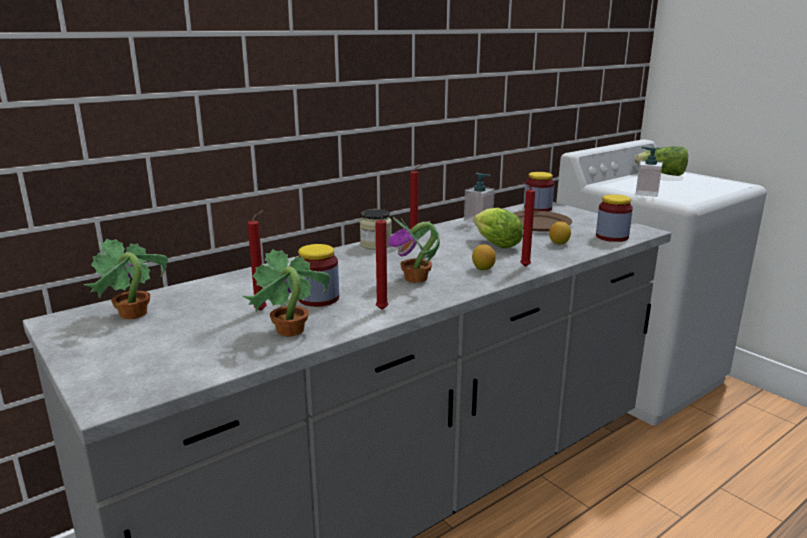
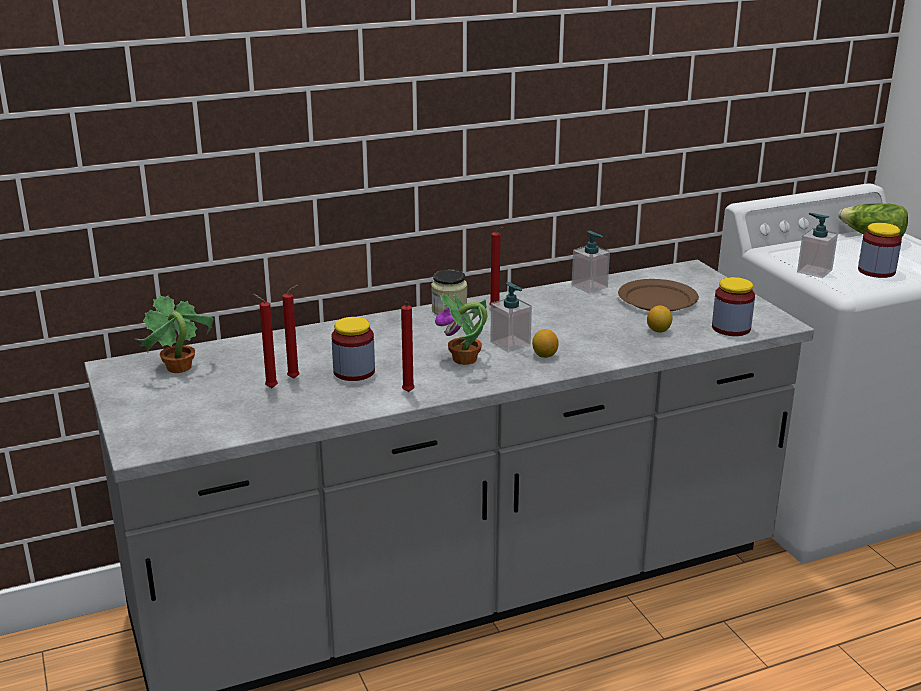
camera: 15 degrees right, 5 degrees up
(289, 331) = (310, 404): potted plant -> none
(447, 263) = (510, 344): none -> soap dispenser
(494, 244) = (582, 323): lettuce -> none
(523, 266) = (591, 358): red candle -> red candle (269, 388)
(538, 208) = (677, 275): jar -> jar (876, 271)

